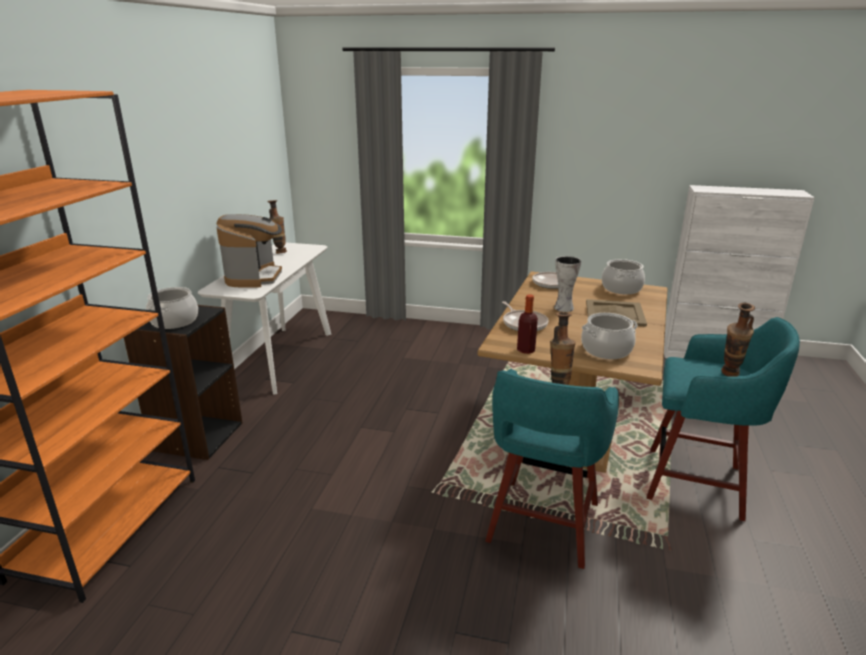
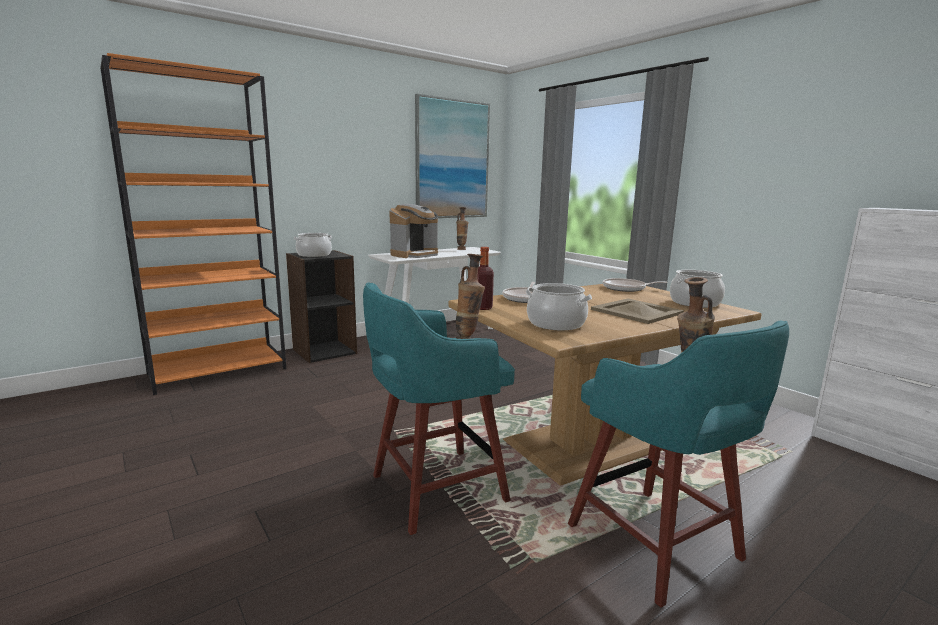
camera: 40 degrees right, 10 degrees down
(246, 140) = (452, 160): none -> picture
(562, 307) = (591, 299): vase -> none

